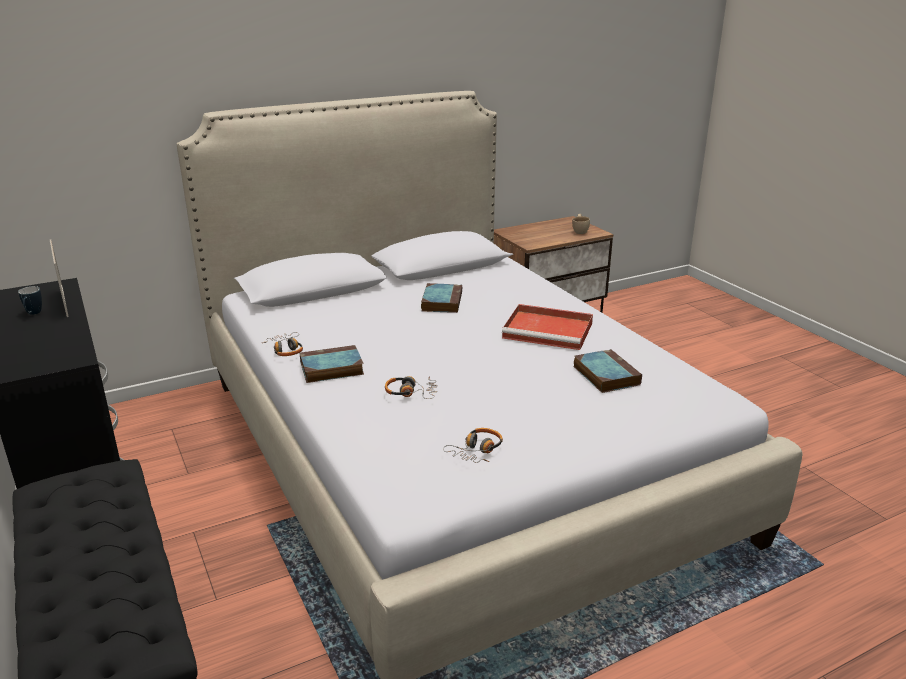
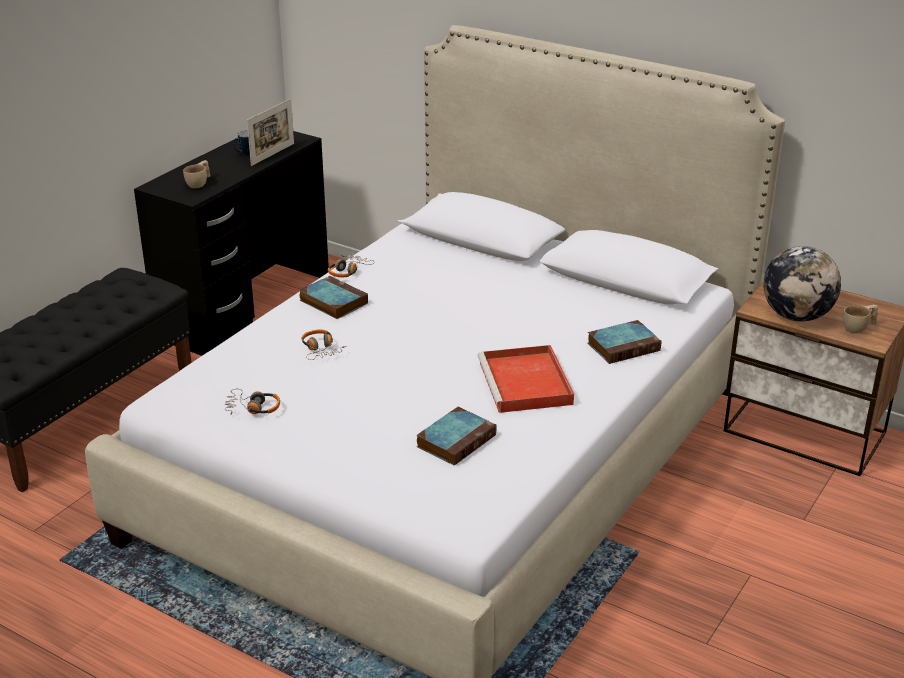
camera: 60 degrees right, 5 degrees up
(52, 348) = (199, 183): none -> beige cup
(441, 301) = (530, 307): book -> book (624, 346)
(550, 239) = (796, 316): none -> globe

